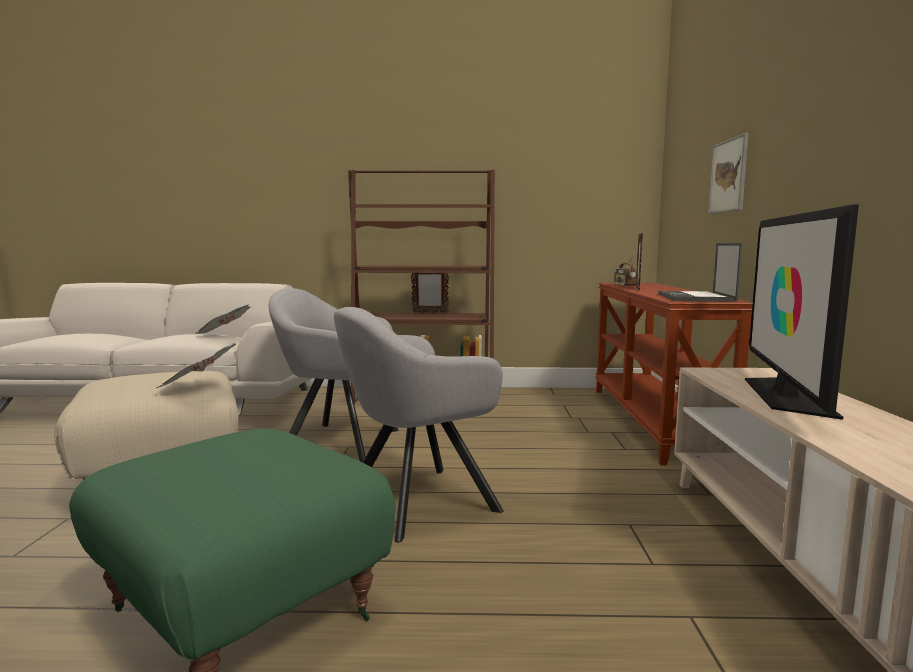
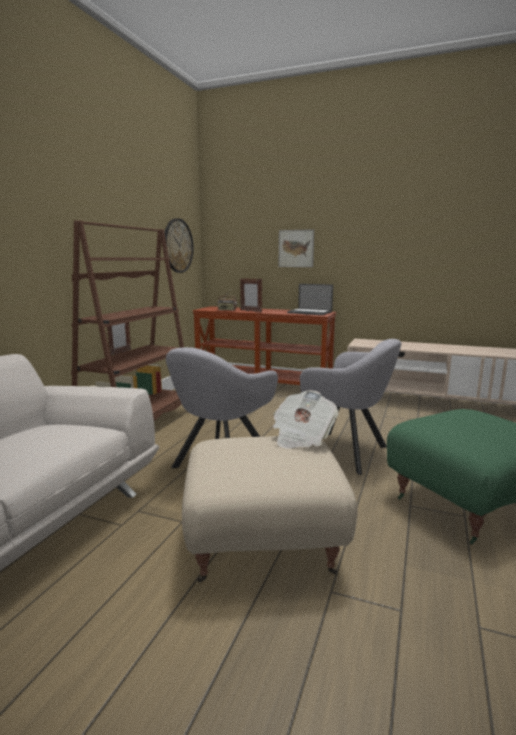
camera: 70 degrees left, 5 degrees up
(223, 334) = (64, 424): newspaper -> none
(413, 502) = (347, 452): grey armchair -> grey armchair turned 45 degrees counterclockwise
(588, 191) = (177, 246): none -> wall clock
(785, 395) = (401, 345): television -> none

